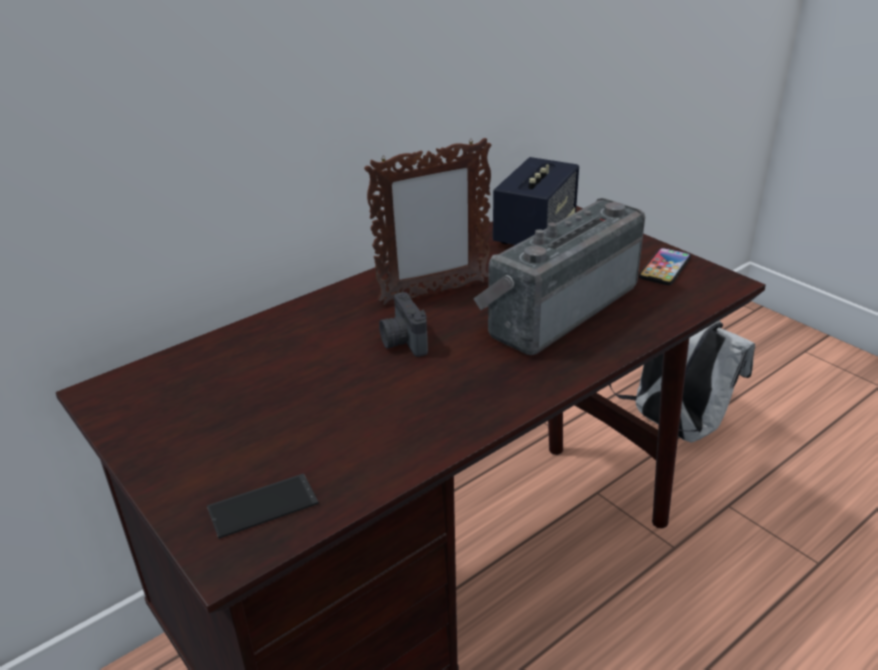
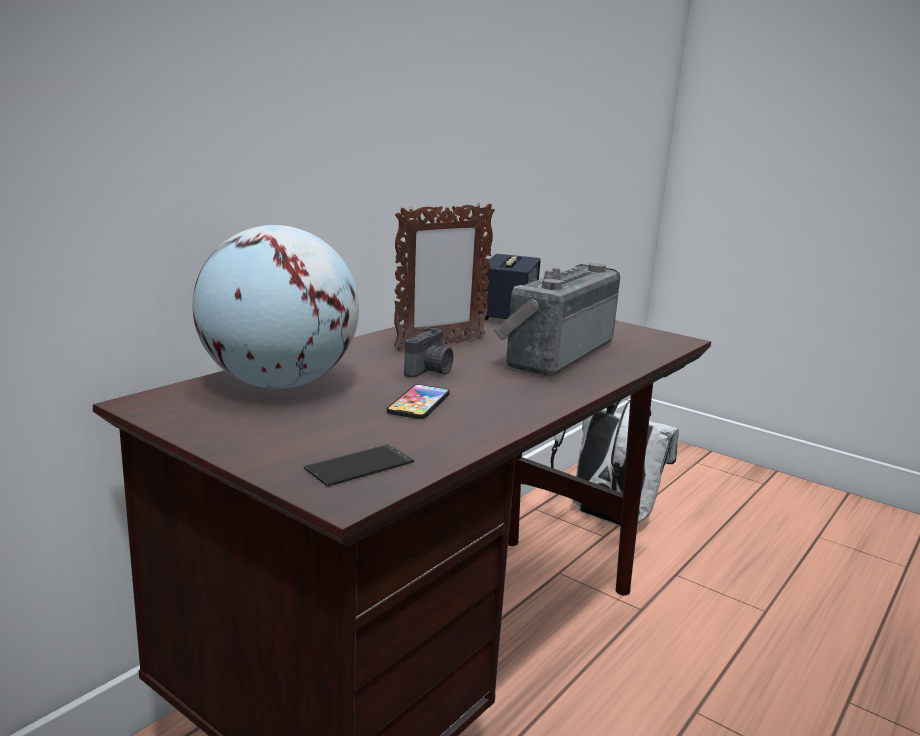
camera: 15 degrees left, 15 degrees down
(238, 363) = (279, 384): none -> globe
(402, 342) = (430, 371): camera -> camera turned 120 degrees counterclockwise
(665, 267) = (627, 332): phone -> phone (419, 403)

